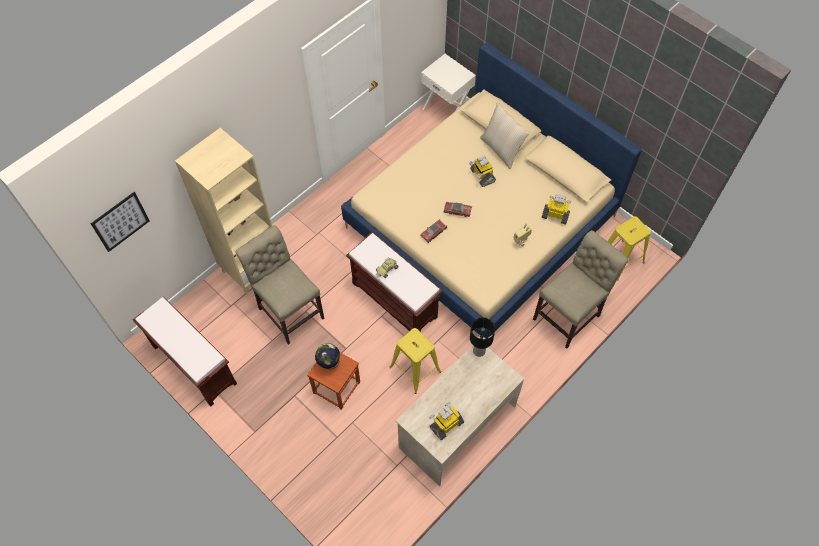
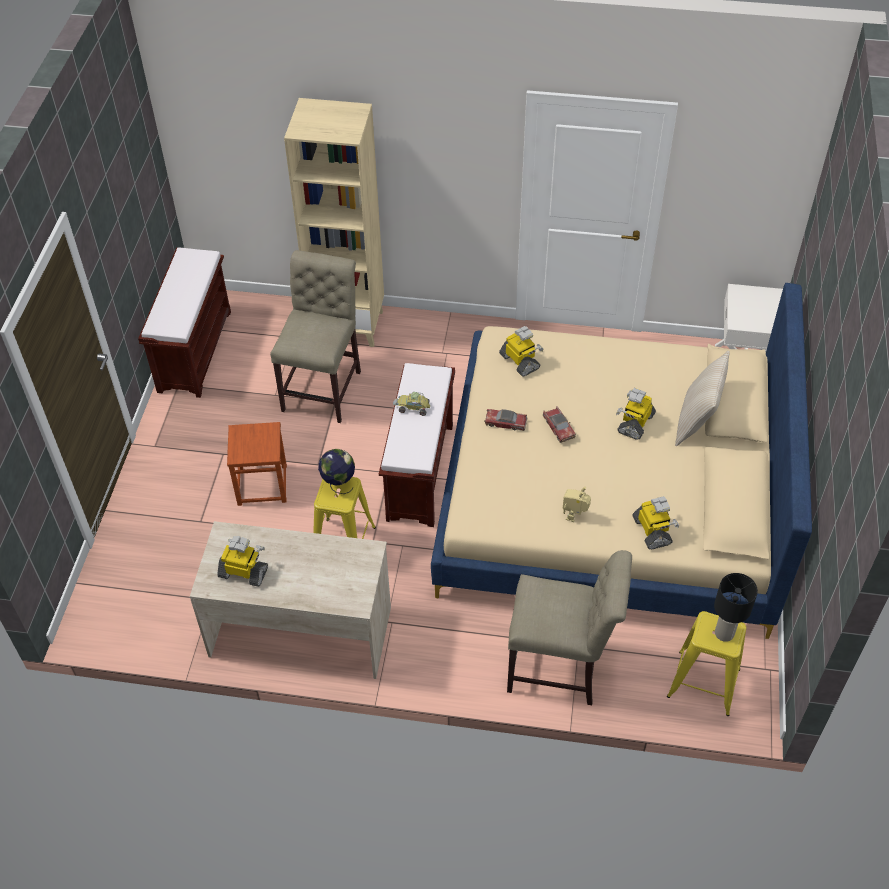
camera: 55 degrees right, 10 degrees down
(120, 221) = (214, 121): picture -> none
(329, 363) = (257, 435): globe -> globe (338, 484)
(397, 197) = (520, 362): none -> toy robot
(479, 351) = (370, 551): black table lamp -> black table lamp (725, 633)

